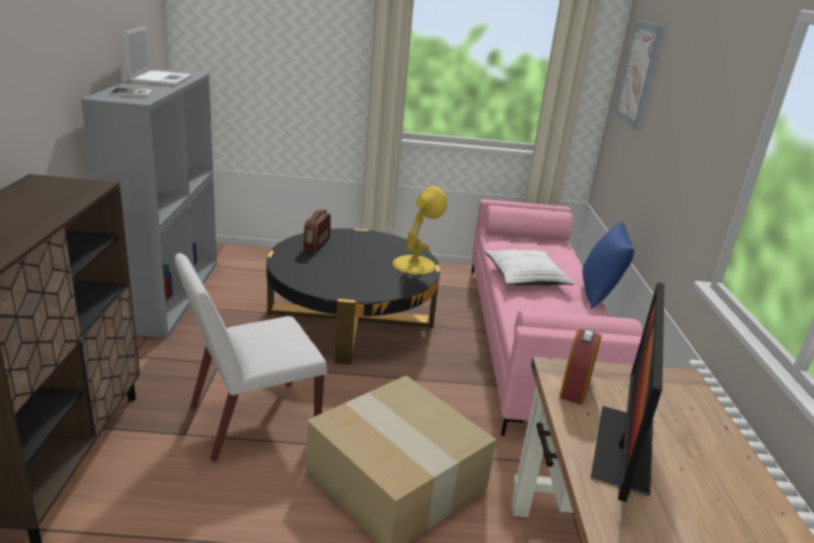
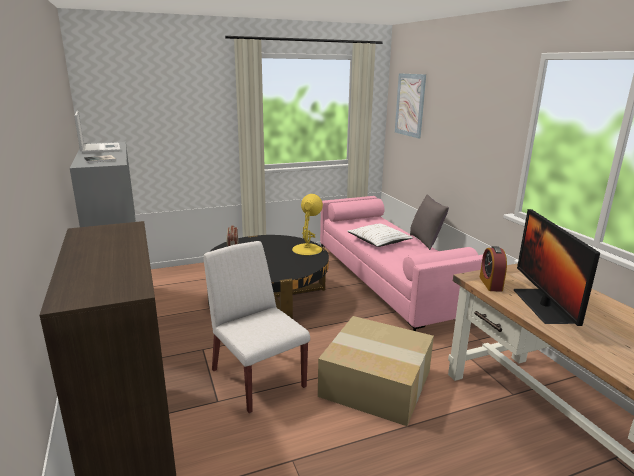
camera: 20 degrees left, 5 degrees down
(252, 420) = (257, 378): white chair -> white chair turned 105 degrees clockwise
(599, 294) = (425, 241): blue pillow -> grey pillow

